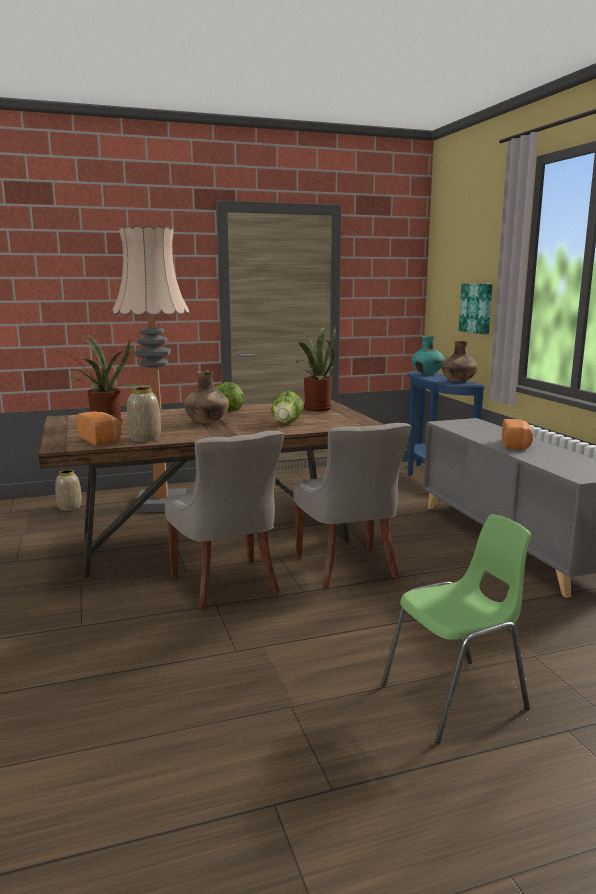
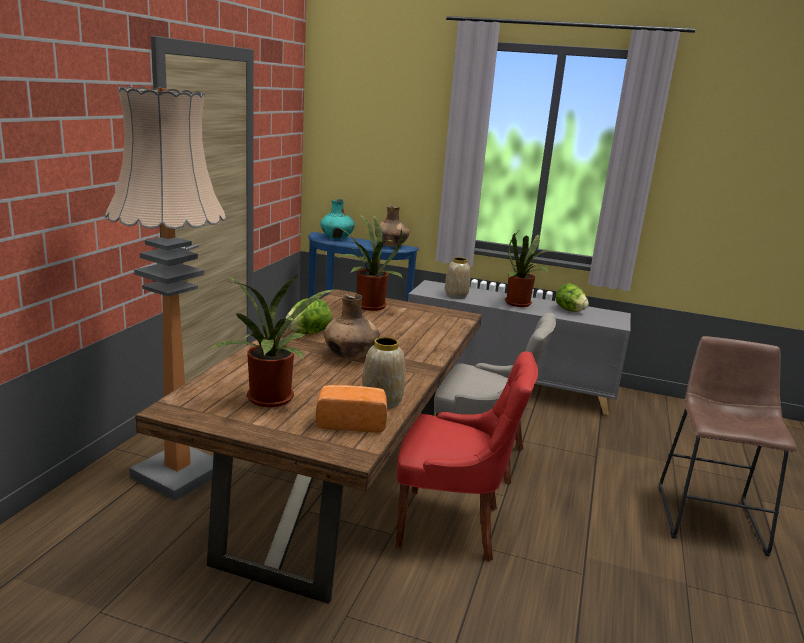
camera: 55 degrees left, 5 degrees up
(70, 507) = (68, 540): vase -> vase (456, 296)
(227, 585) = (452, 525): grey chair -> red chair
(287, 423) = (410, 333): lettuce -> lettuce (569, 310)
(456, 698) = (709, 515): green chair -> brown stool
(477, 308) = (397, 172): picture -> none
(516, 445) = (520, 304): bread -> potted plant

